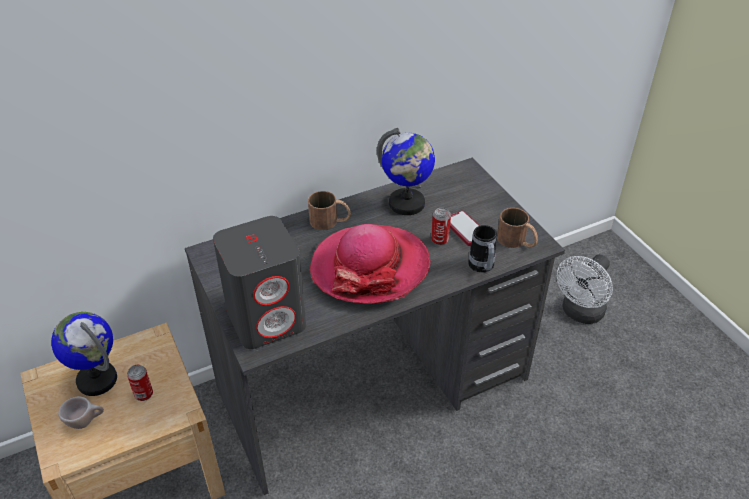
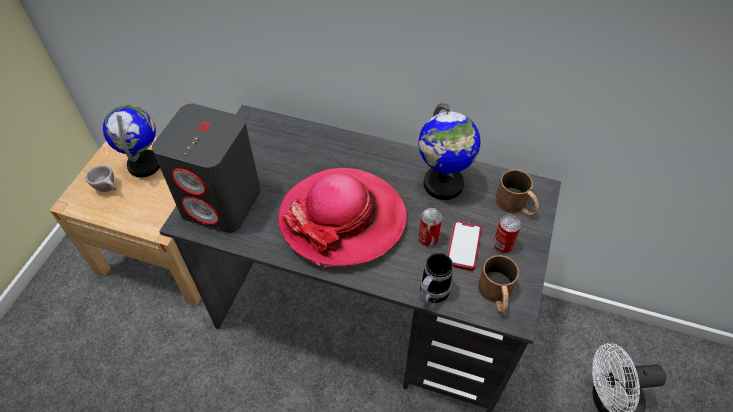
camera: 45 degrees right, 10 degrees up
(144, 394) = (155, 196): can -> can (502, 245)
(330, 221) = (363, 155): brown mug -> brown mug (516, 205)

